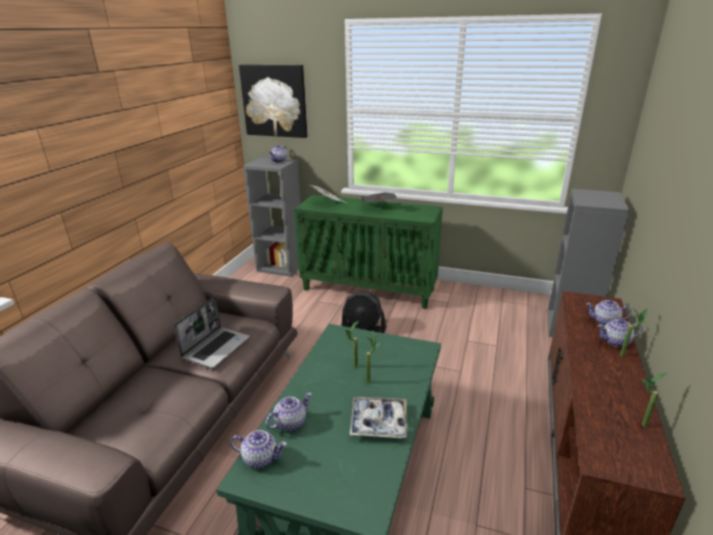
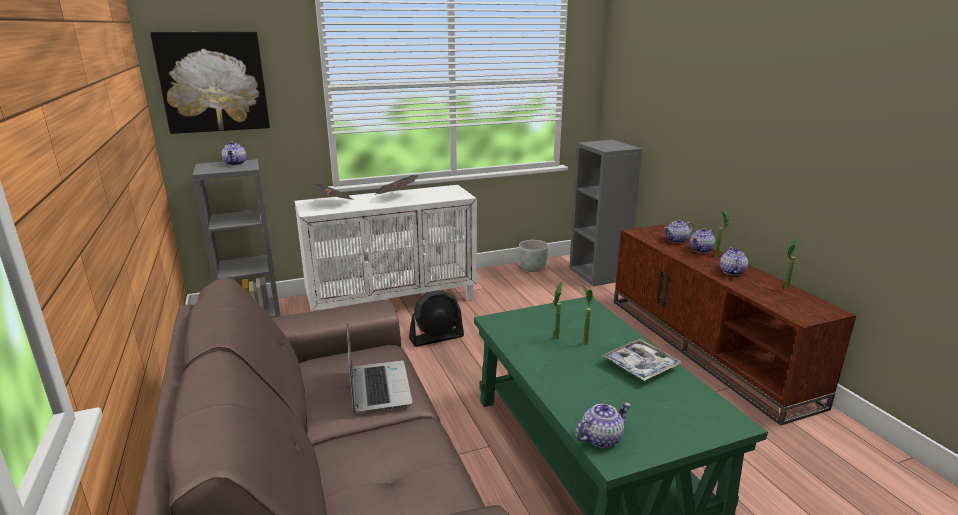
camera: 40 degrees left, 5 degrees down
(290, 422) = (577, 401): teapot -> teapot (731, 272)
(369, 289) = (393, 302): green cabinet -> white cabinet
(511, 300) = (532, 269): none -> grey planter

